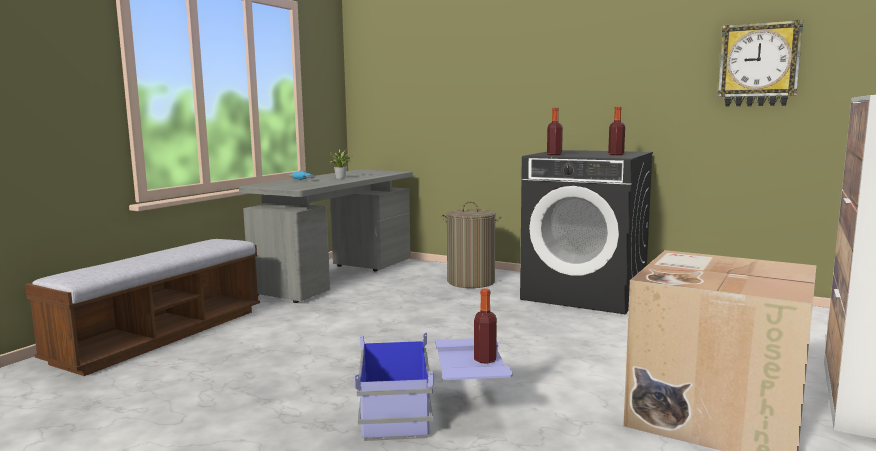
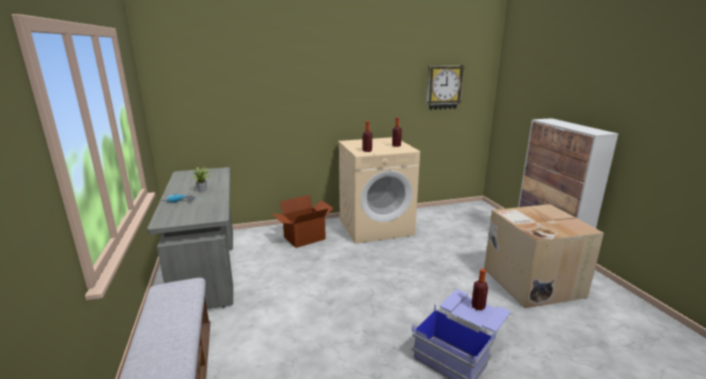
camera: 45 degrees left, 10 degrees up
(471, 281) = (304, 238): laundry basket -> cardboard box
(585, 294) = (376, 226): black washing machine -> beige washing machine

